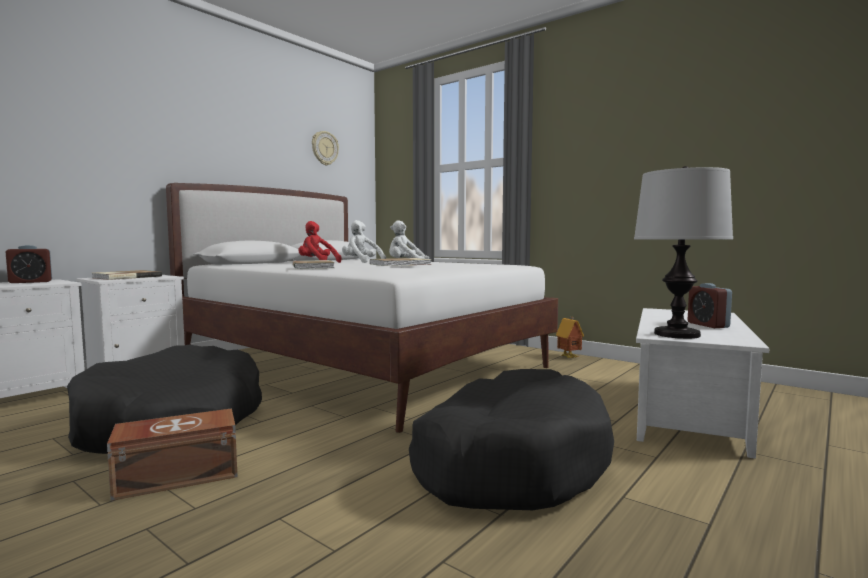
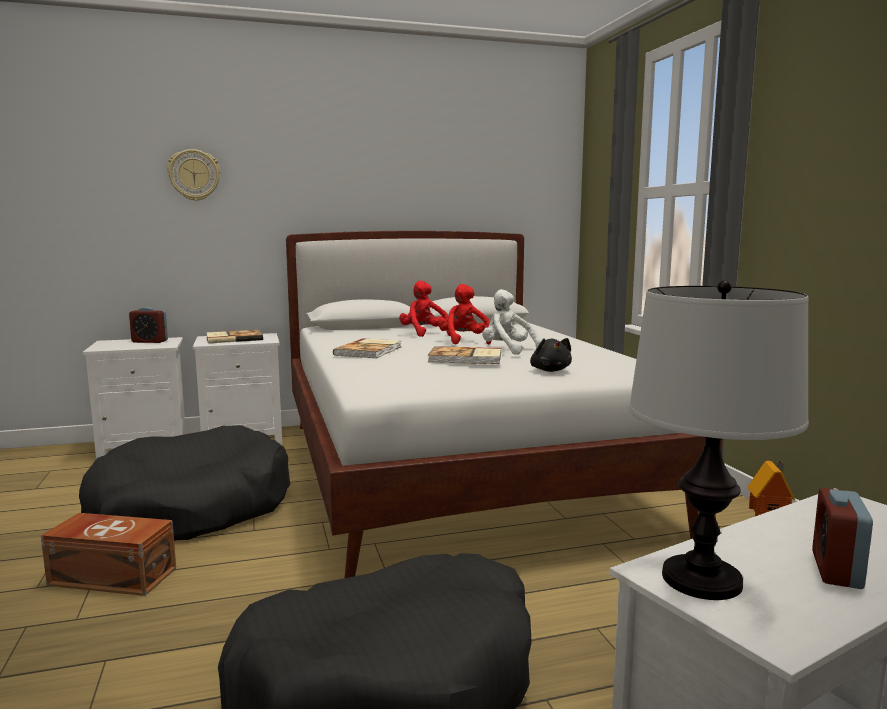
camera: 35 degrees right, 5 degrees up
(324, 148) = (496, 170): wall clock -> wall clock (194, 175)
(361, 263) = (464, 341): white plush toy -> red plush toy
(464, 266) = (550, 370): none -> black plush toy

